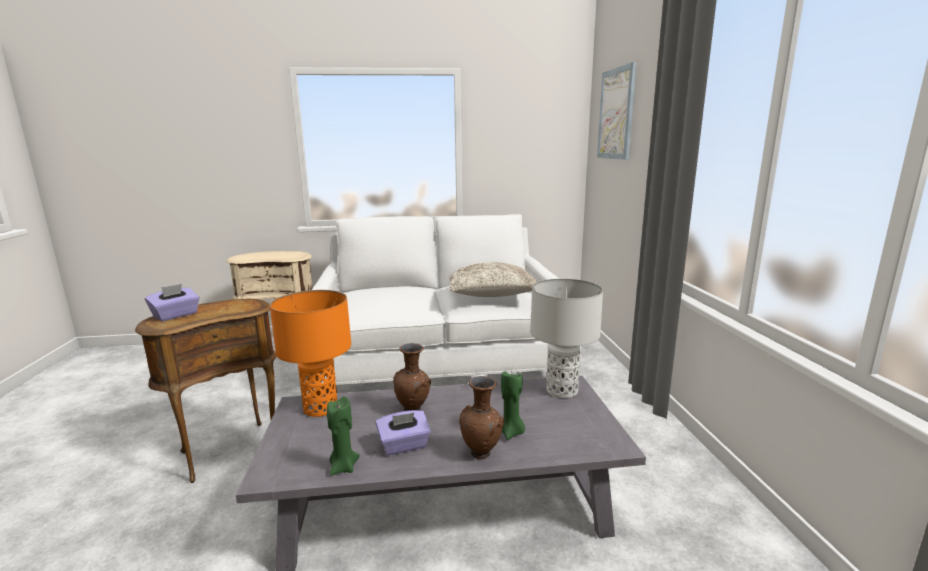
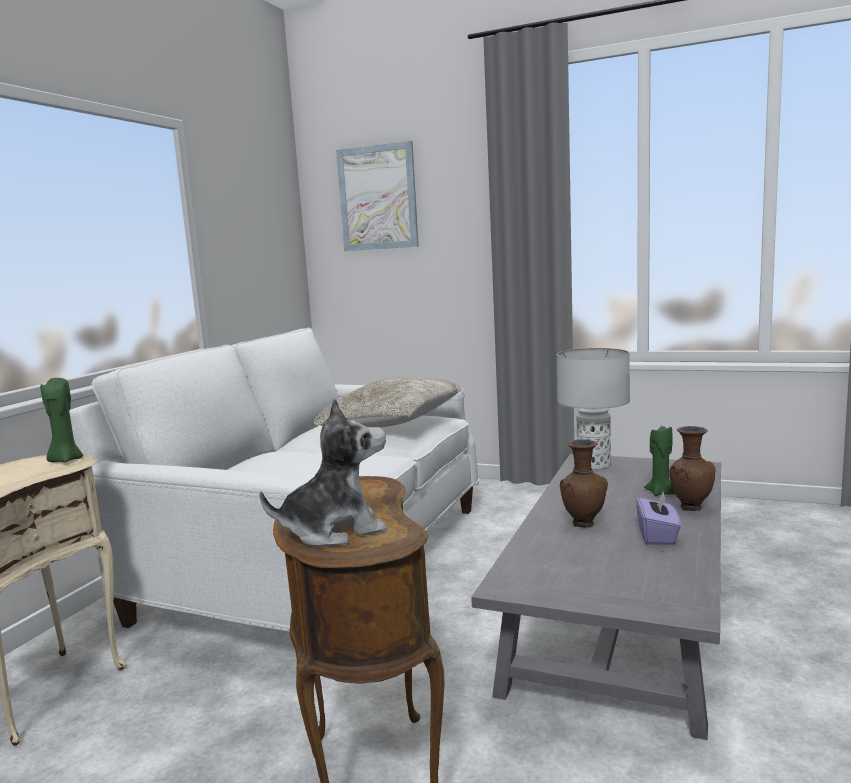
camera: 60 degrees left, 5 degrees down
(176, 315) = (334, 530): purple tissue box -> plush toy
(321, 408) = (533, 571): orange table lamp -> none
(343, 467) = (687, 568): green candle -> green candle (65, 460)

